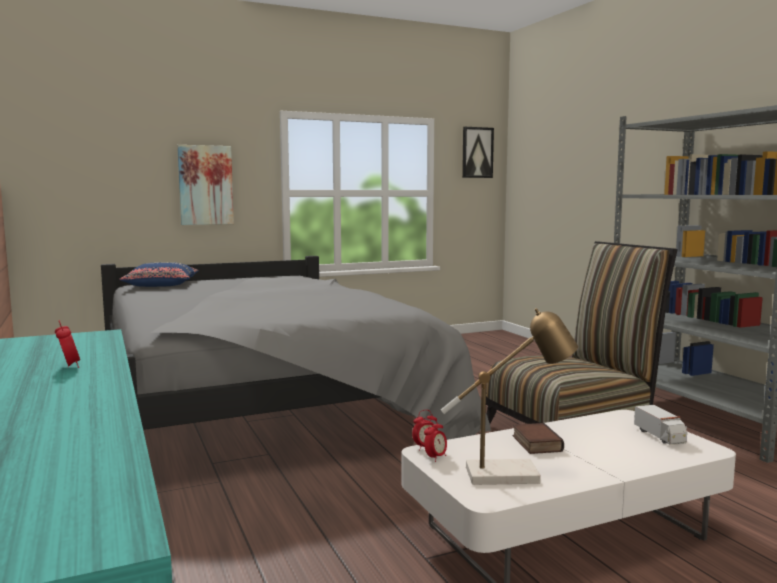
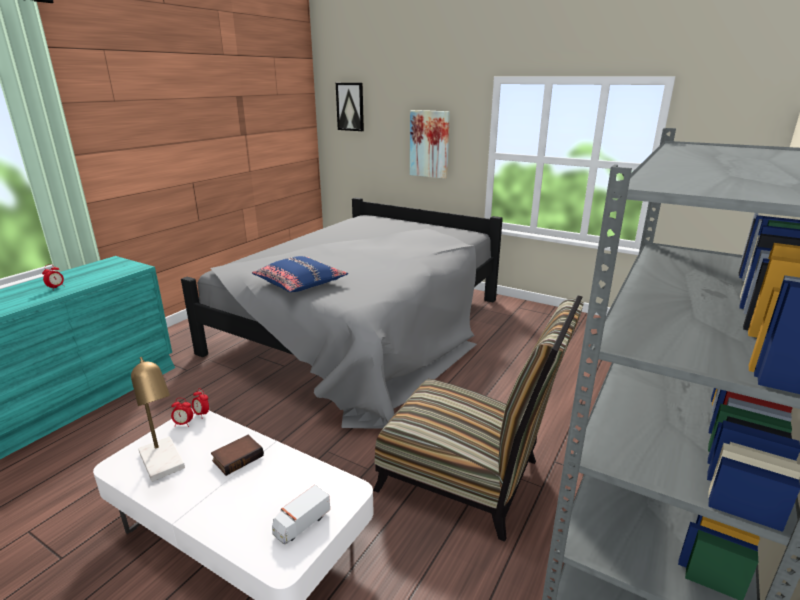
camera: 55 degrees right, 15 degrees up
(161, 285) = (368, 221): blue pillow -> blue pillow (300, 283)
(477, 152) = (738, 120): picture -> picture (350, 106)

